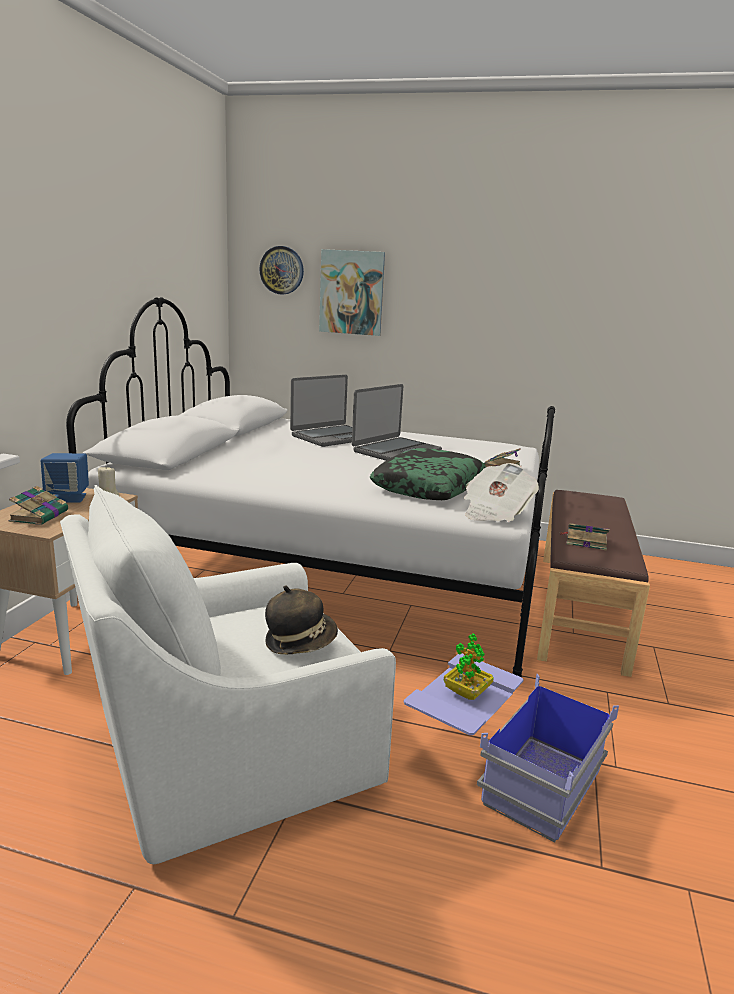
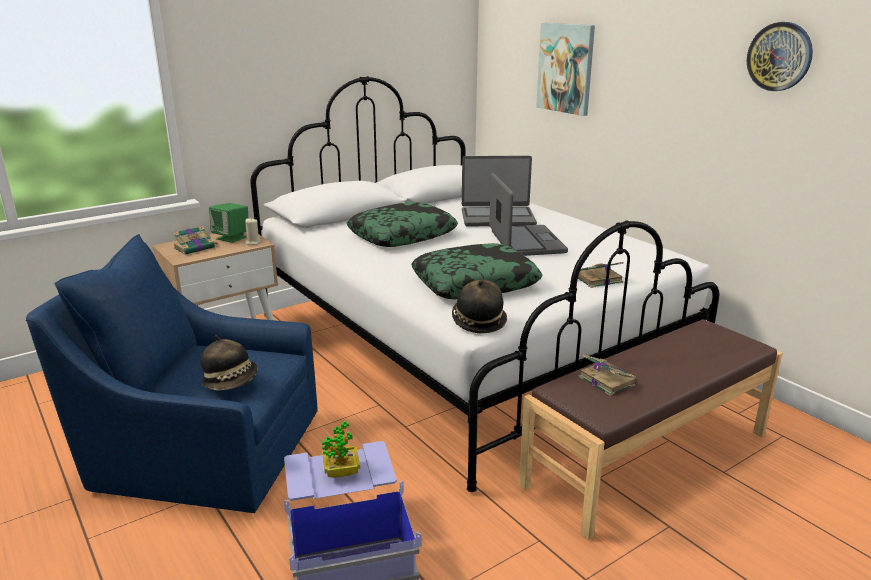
camera: 40 degrees right, 5 degrees up
(68, 498) = (232, 238): blue speaker -> green speaker
(225, 755) = (201, 451): white armchair -> blue armchair
(282, 270) = (514, 43): wall clock -> wall clock (779, 56)
(282, 461) = (402, 235): none -> pillow
(396, 451) = (525, 242): laptop -> laptop turned 90 degrees counterclockwise
(495, 512) = (478, 322): newspaper -> hat

